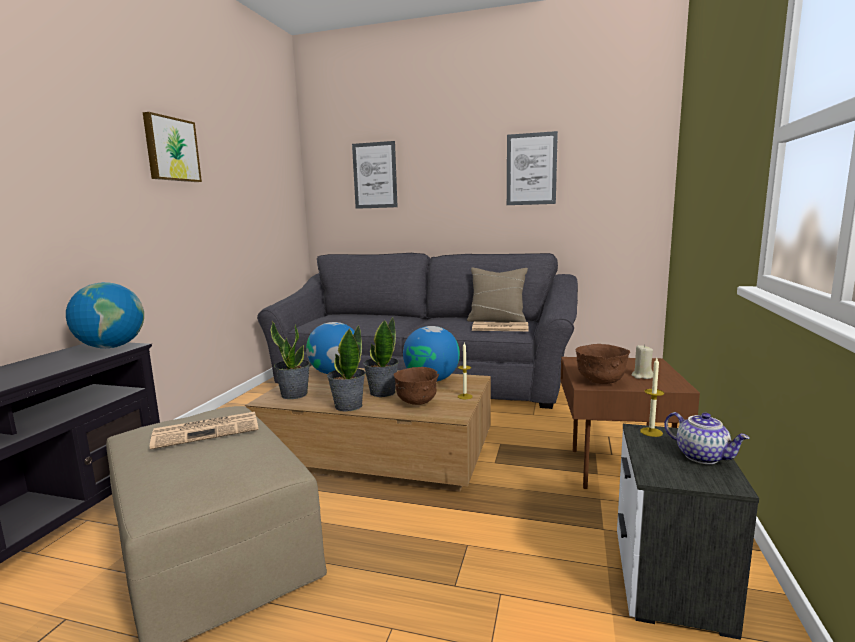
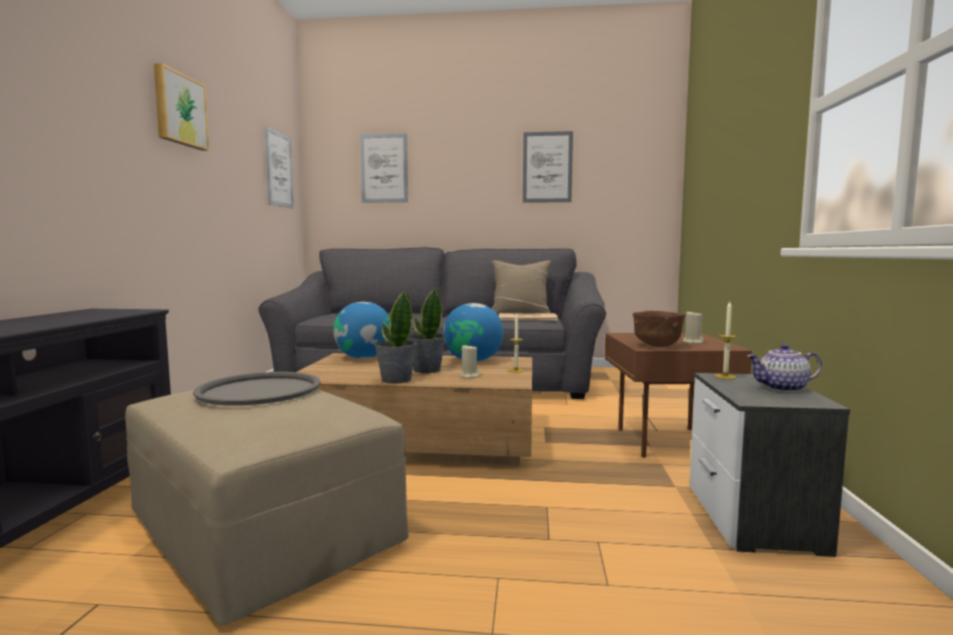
camera: 10 degrees left, 5 degrees down
(111, 347) = (120, 311): globe -> none
(208, 430) = (259, 390): newspaper -> grey tray
(277, 184) = (279, 169): none -> picture
(294, 394) = (328, 373): potted plant -> none
(417, 403) = (469, 376): brown bowl -> beige candle
(702, 456) = (782, 388): teapot -> teapot turned 135 degrees clockwise

